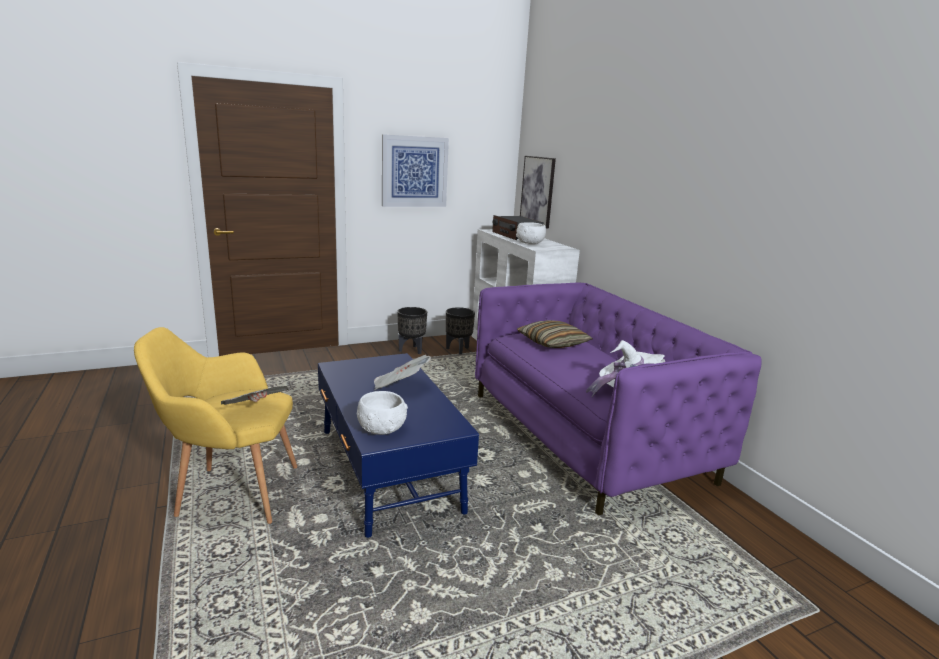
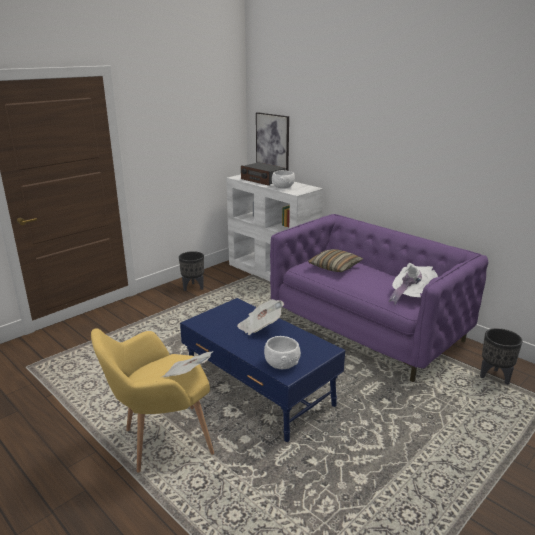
camera: 20 degrees left, 5 degrees up
(414, 171) = (173, 138): picture -> none
(458, 350) = (229, 279): black planter -> black planter (494, 377)

